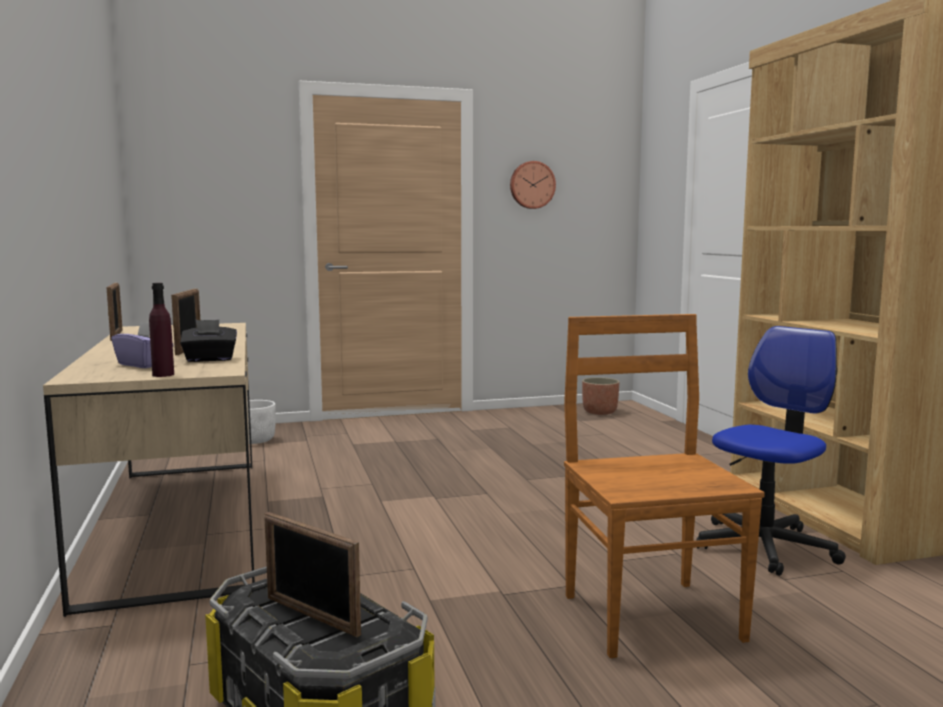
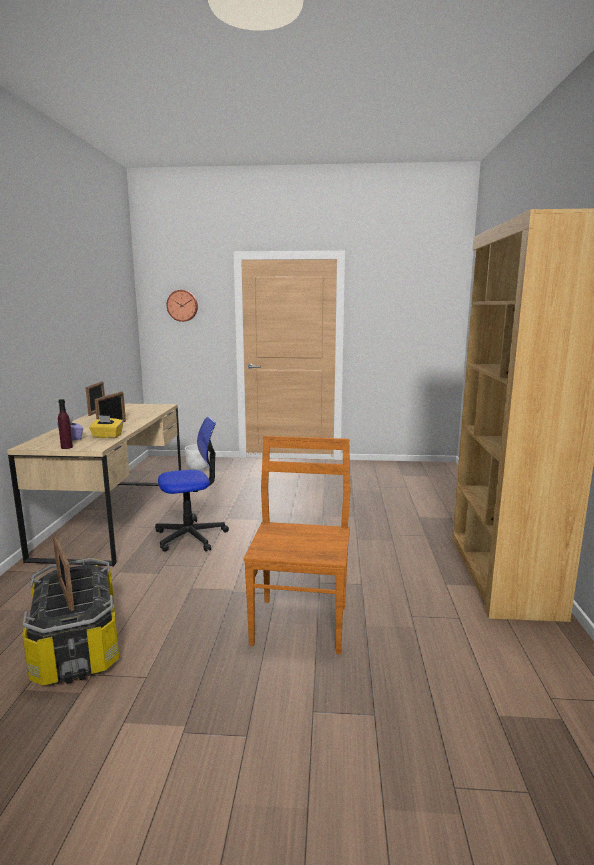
camera: 20 degrees right, 5 degrees up
(210, 359) = (107, 436): black tissue box -> yellow tissue box
(532, 185) = (385, 313): wall clock -> wall clock (182, 305)
(600, 412) = (422, 470): planter -> none
(765, 546) = (425, 590): office chair -> office chair (191, 536)

